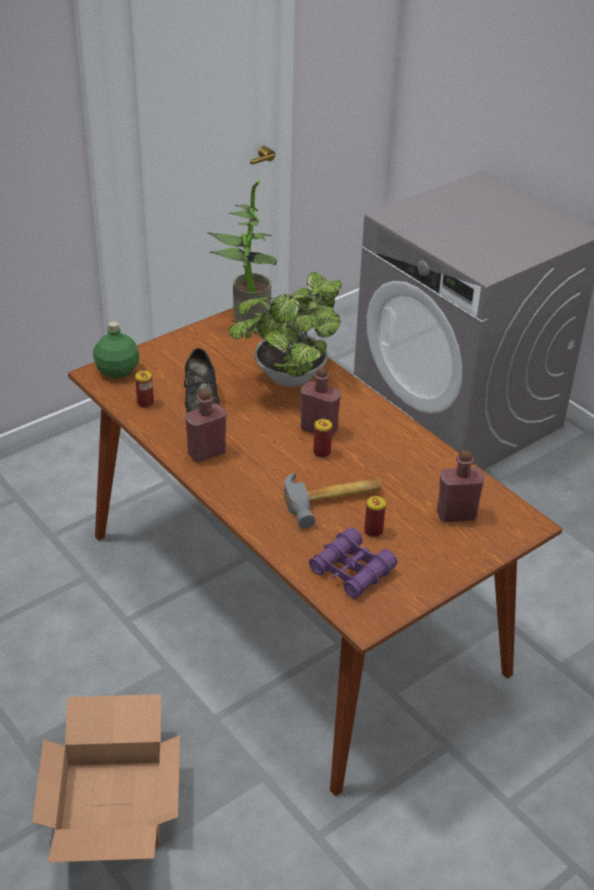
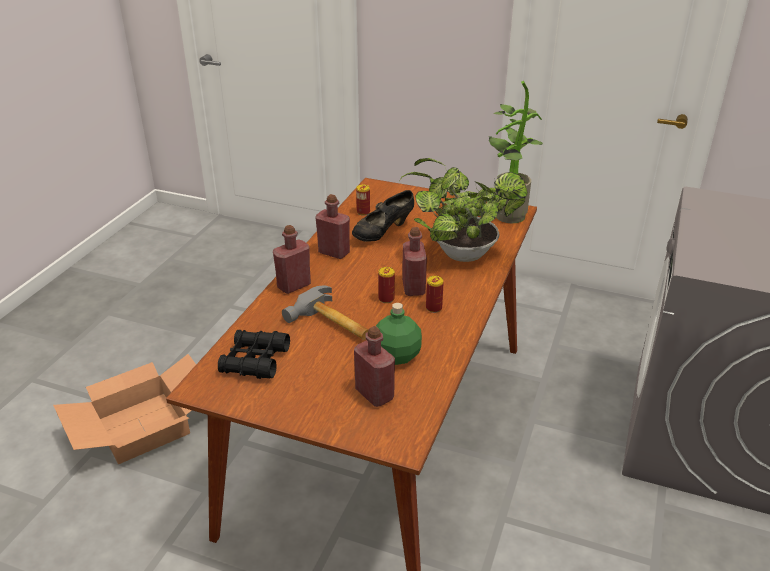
camera: 60 degrees right, 5 degrees down
(116, 371) = (386, 191): green bottle -> green bottle (396, 355)
(244, 502) = (294, 286): none -> red bottle
(352, 571) = (255, 361): purple binoculars -> black binoculars
(373, 531) = (312, 356): can -> can (434, 308)

